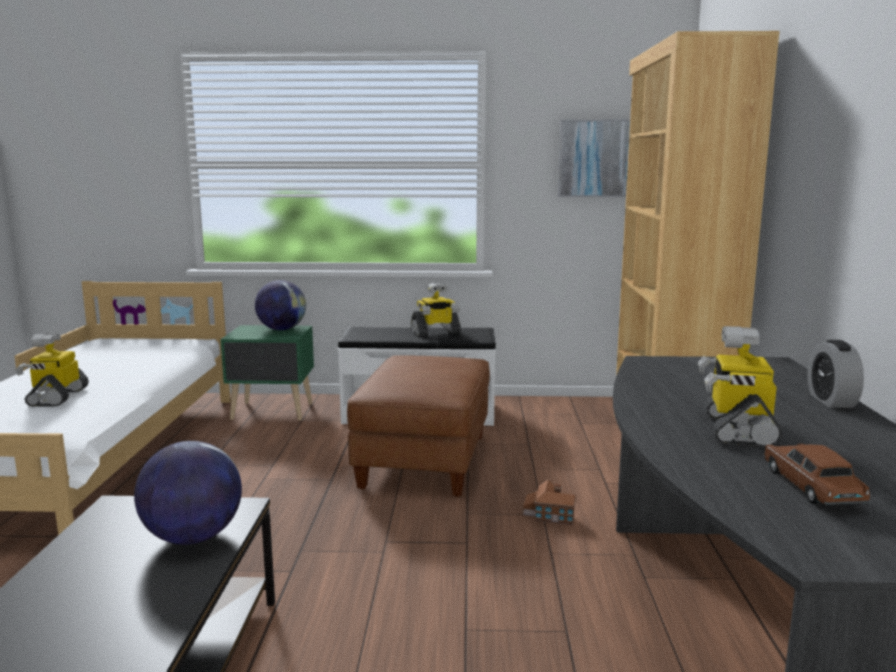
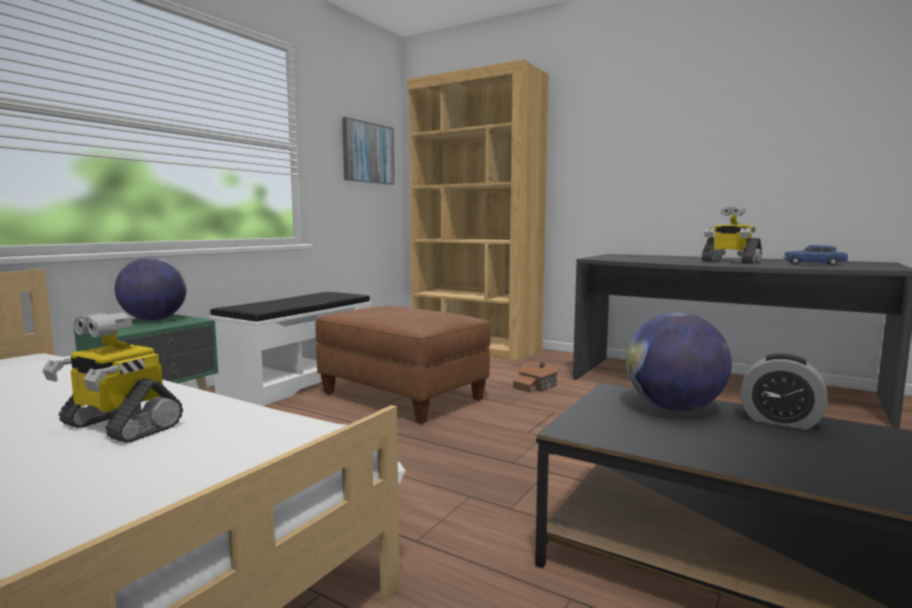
camera: 60 degrees left, 5 degrees down
(435, 333) = (308, 298): toy robot -> none
(811, 488) = (814, 264): brown toy car -> blue toy car
(831, 401) = (689, 256): alarm clock -> alarm clock (780, 421)

